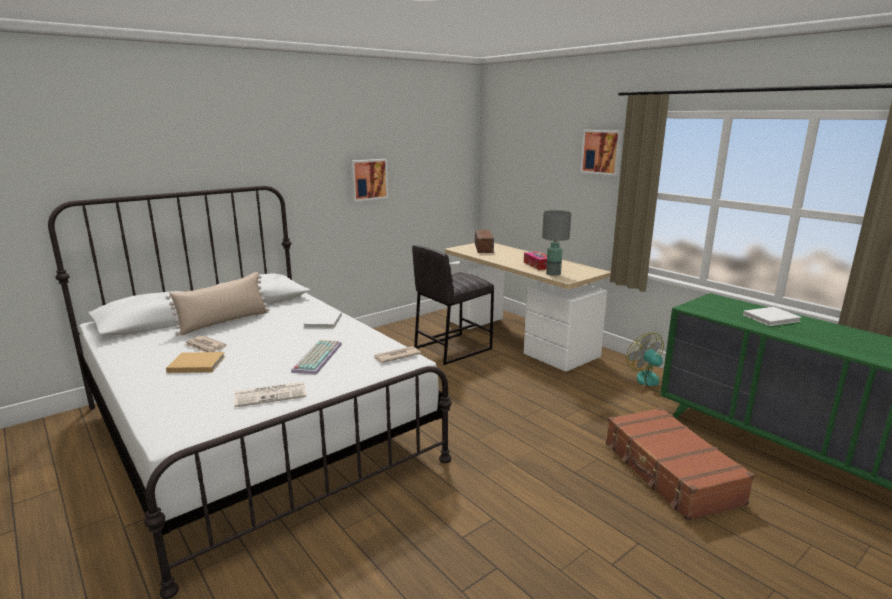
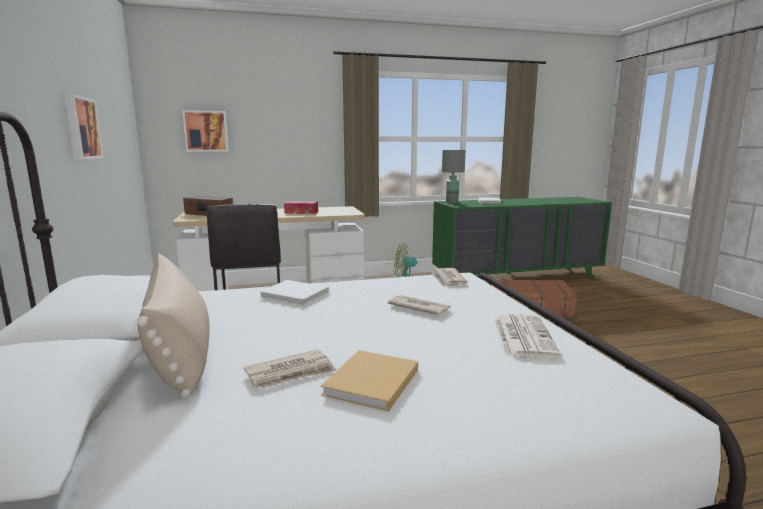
camera: 65 degrees left, 5 degrees down
(316, 357) = (418, 307): keyboard -> newspaper
(553, 273) = (332, 213): grey table lamp -> grey table lamp (452, 202)
(602, 152) = (313, 105): picture -> picture (206, 131)

